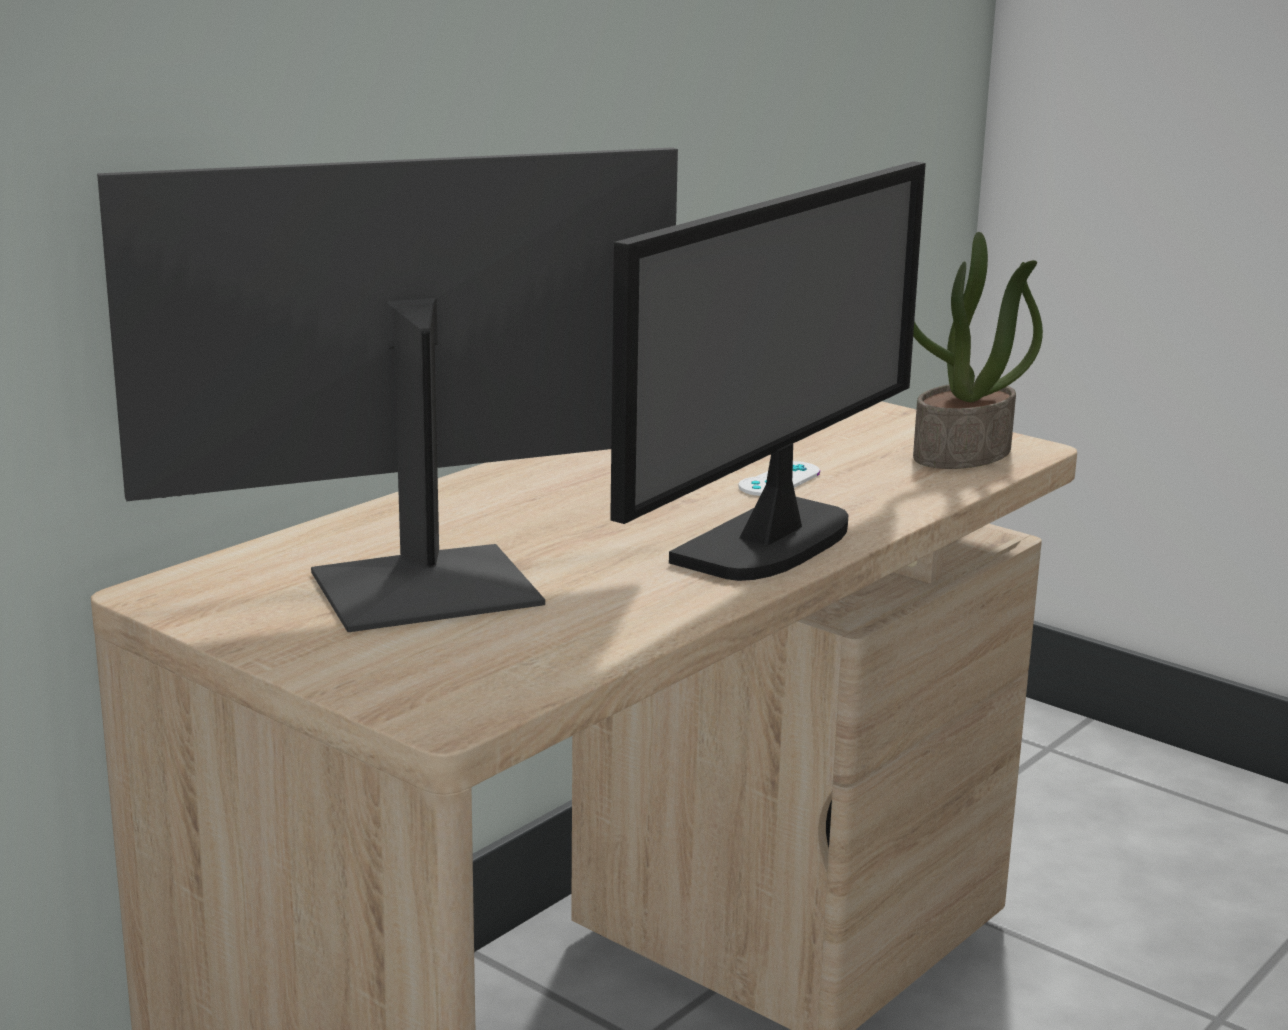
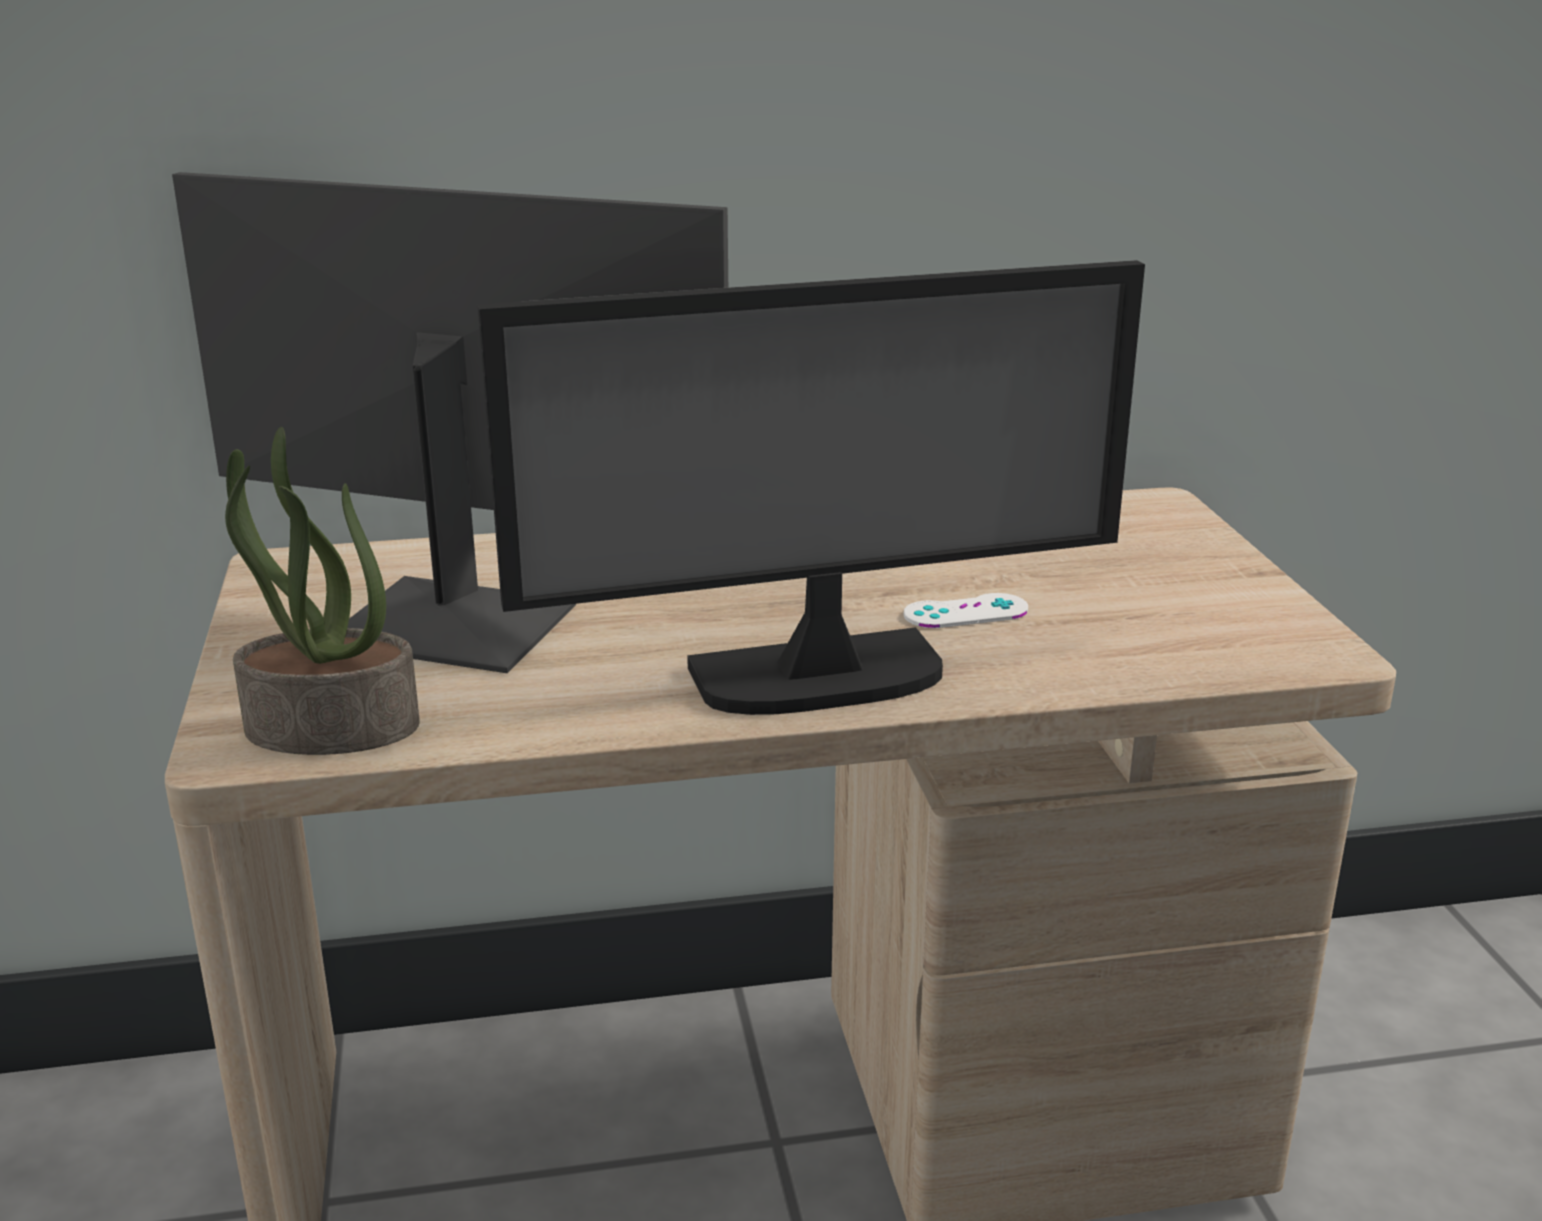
camera: 40 degrees right, 5 degrees up
(963, 454) = (1229, 641): potted plant -> potted plant (329, 730)

